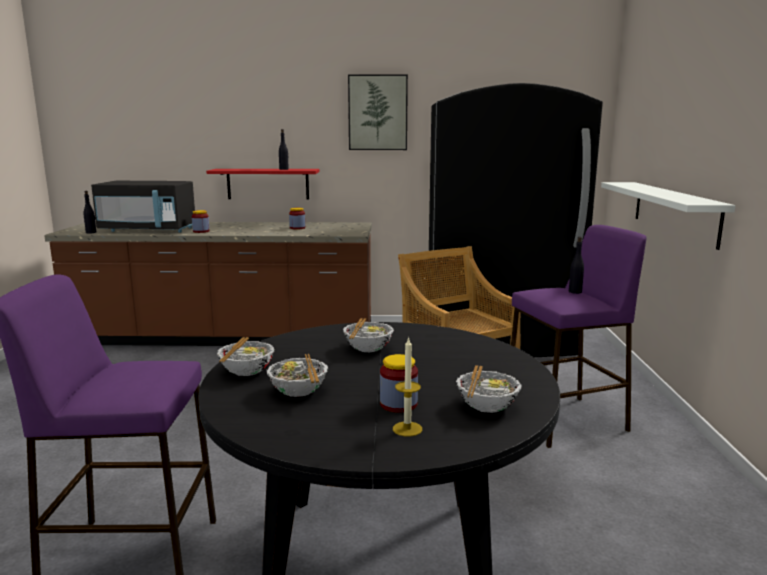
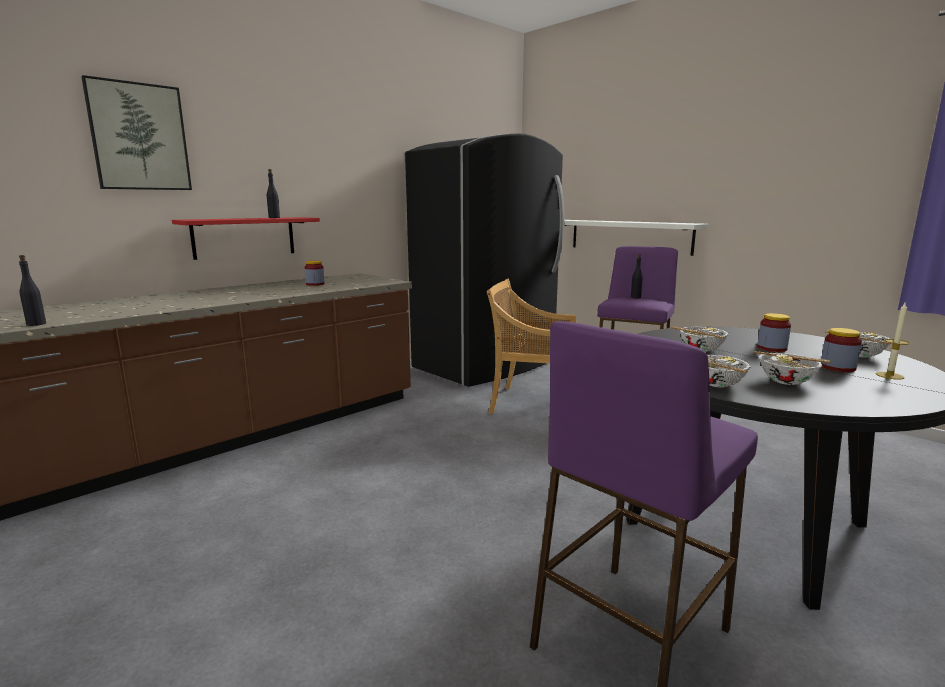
camera: 45 degrees left, 0 degrees up
(148, 230) = (128, 309): black microwave -> none
(201, 231) = (215, 300): jar -> jar (772, 348)
(378, 112) = (357, 156): picture -> picture (139, 137)

